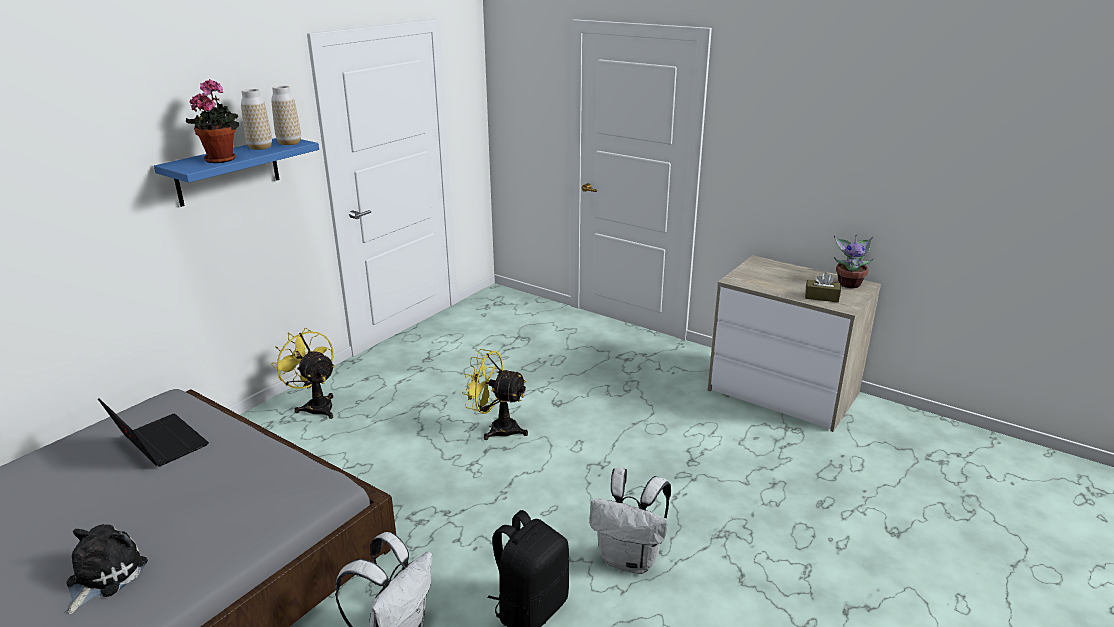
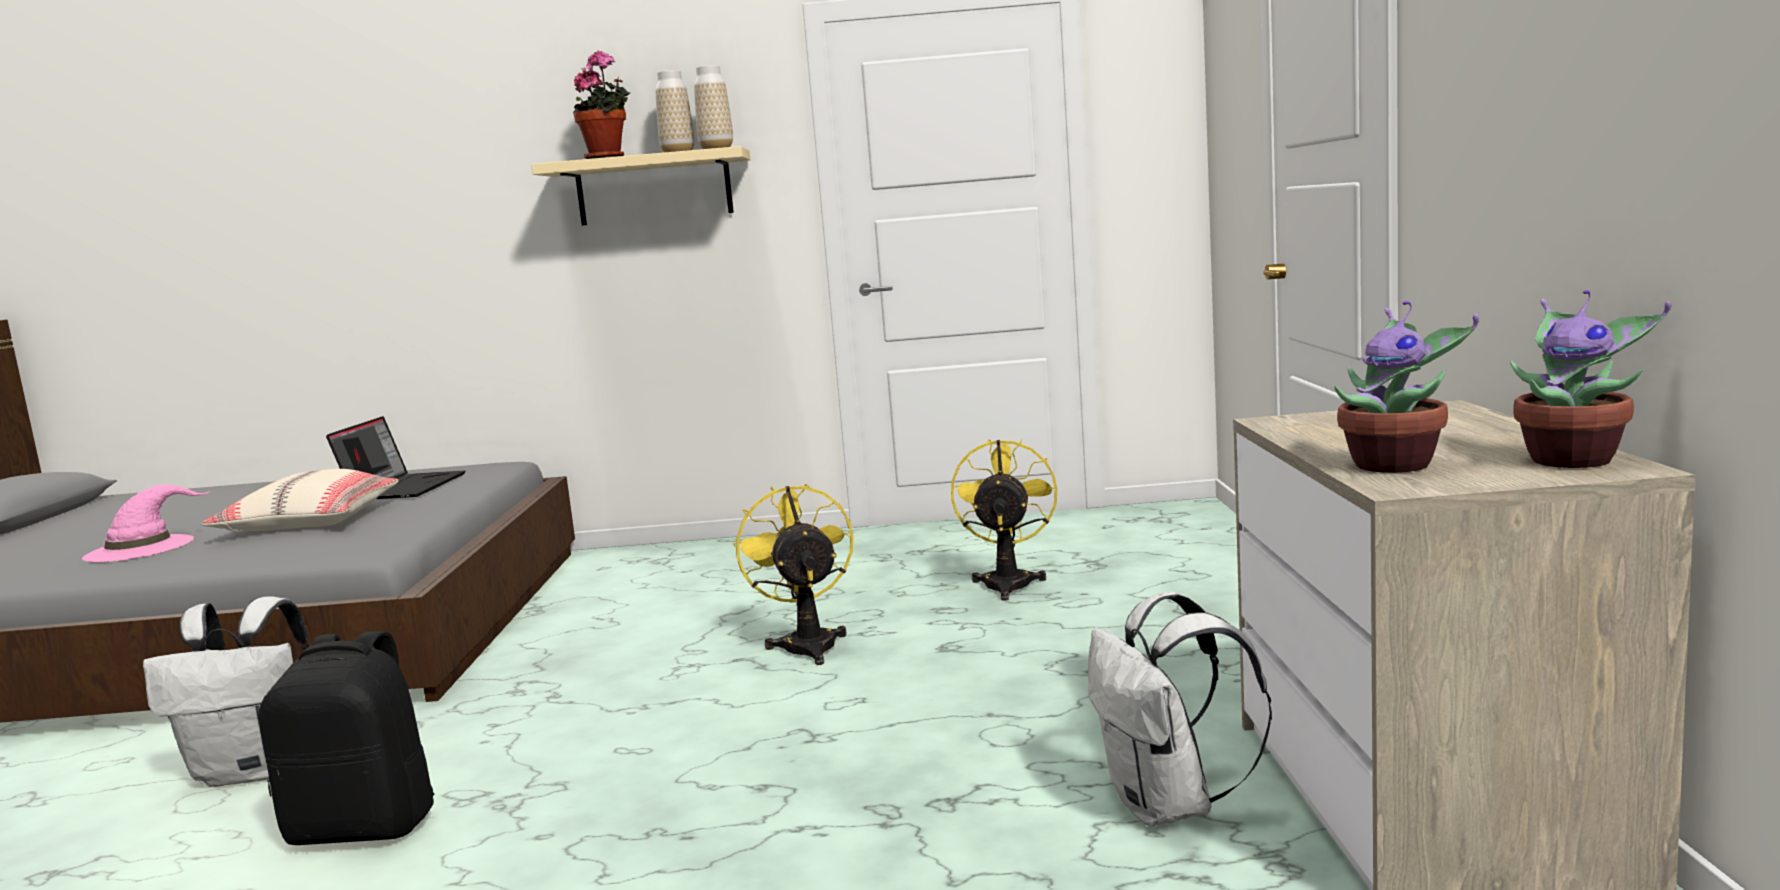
camera: 55 degrees right, 15 degrees down
(103, 576) = (141, 548): plush toy -> pink hat
(189, 495) = (309, 522): none -> beige pillow
(228, 171) = (654, 188): blue shelf -> beige shelf
(316, 405) = (709, 558): yellow fan -> yellow fan (1008, 582)
(630, 559) = (556, 857): white backpack -> white backpack (1168, 807)
(821, 297) = (1396, 465): brown tissue box -> potted plant

